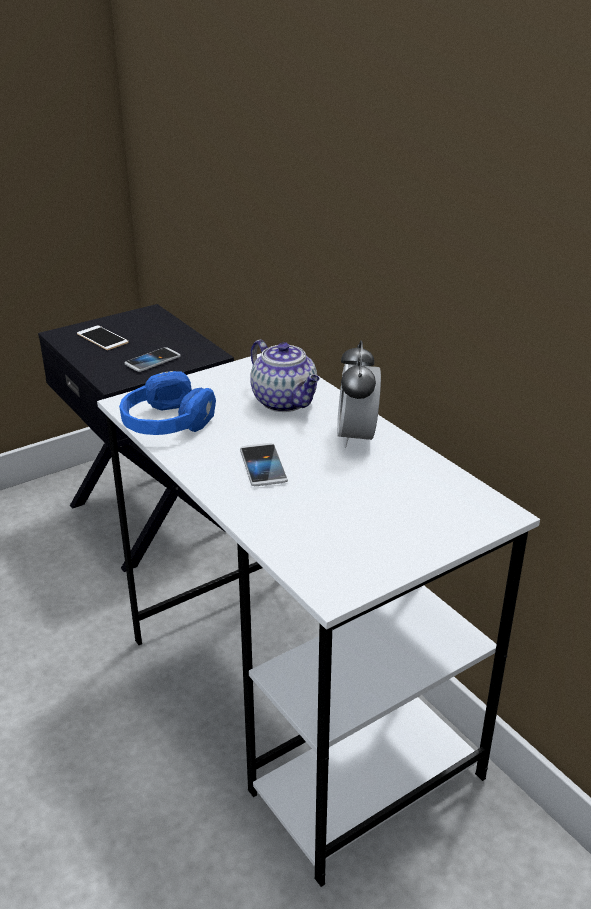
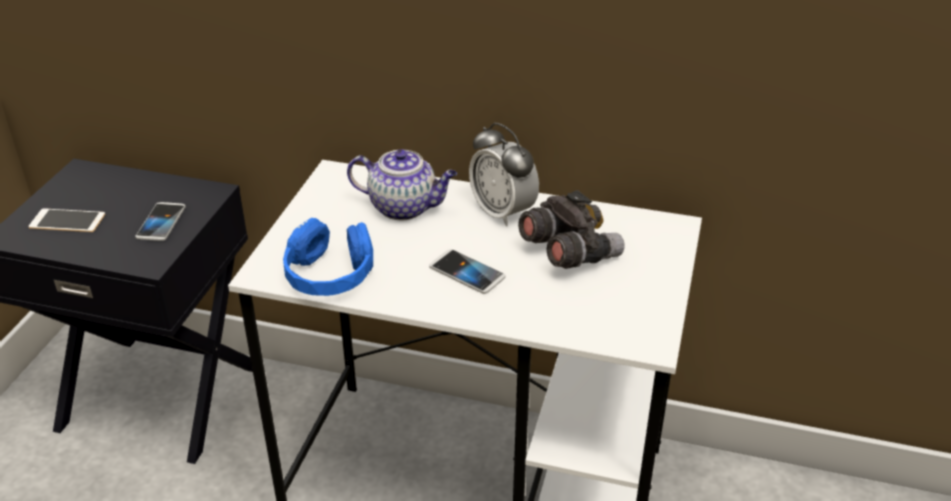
camera: 40 degrees left, 5 degrees up
(366, 490) = (568, 253): none -> grey binoculars

